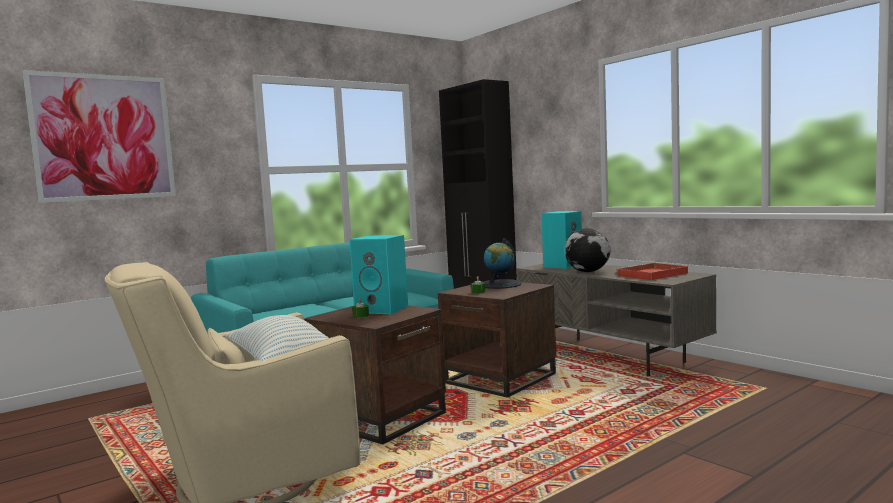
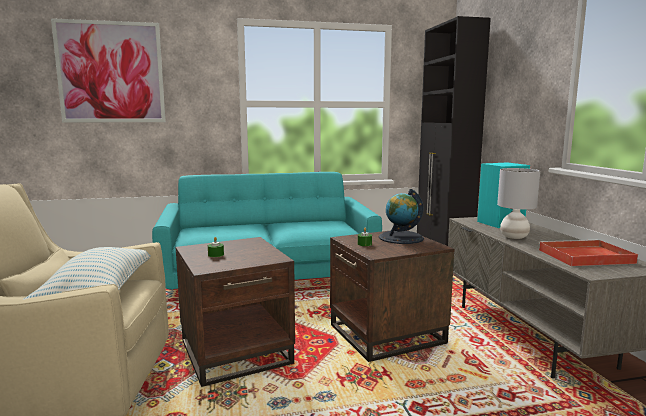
camera: 25 degrees right, 5 degrees up
(383, 309) = (248, 250): turquoise speaker -> none
(588, 271) = (514, 237): globe -> grey table lamp

